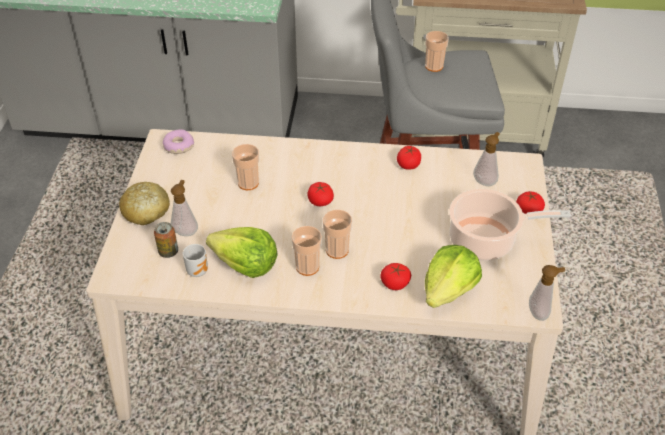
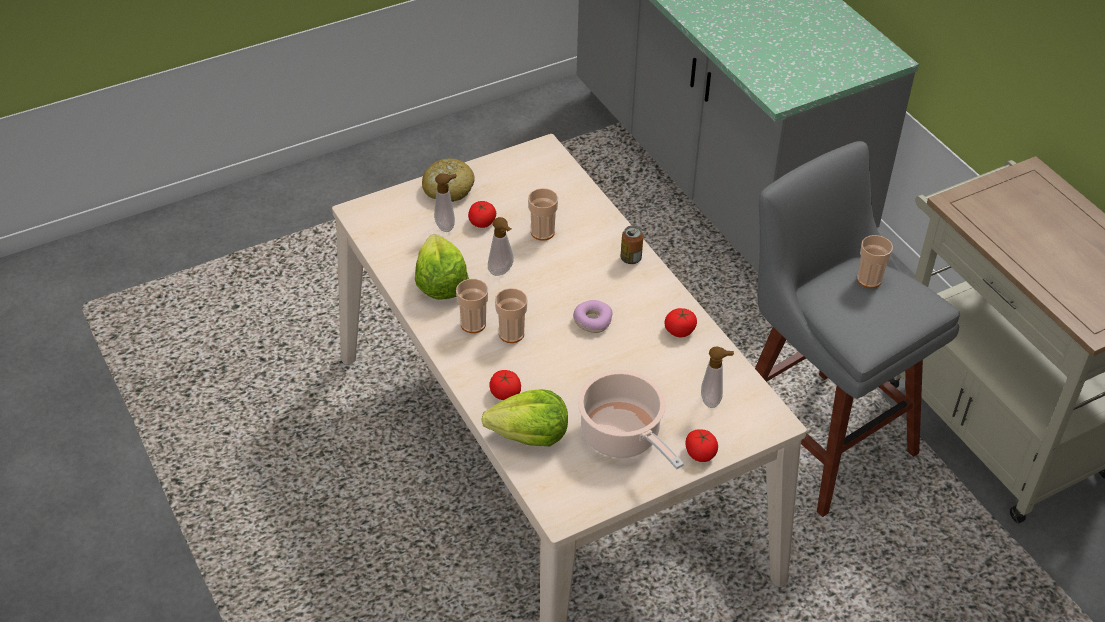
camera: 55 degrees right, 0 degrees up
(168, 252) = (413, 228): can -> can (631, 258)
(178, 146) = (546, 163): donut -> donut (592, 321)
(198, 270) = (408, 258): mug -> none
(320, 201) = (565, 292): tomato -> tomato (482, 222)
(540, 312) = (558, 516): soap dispenser -> soap dispenser (502, 272)

